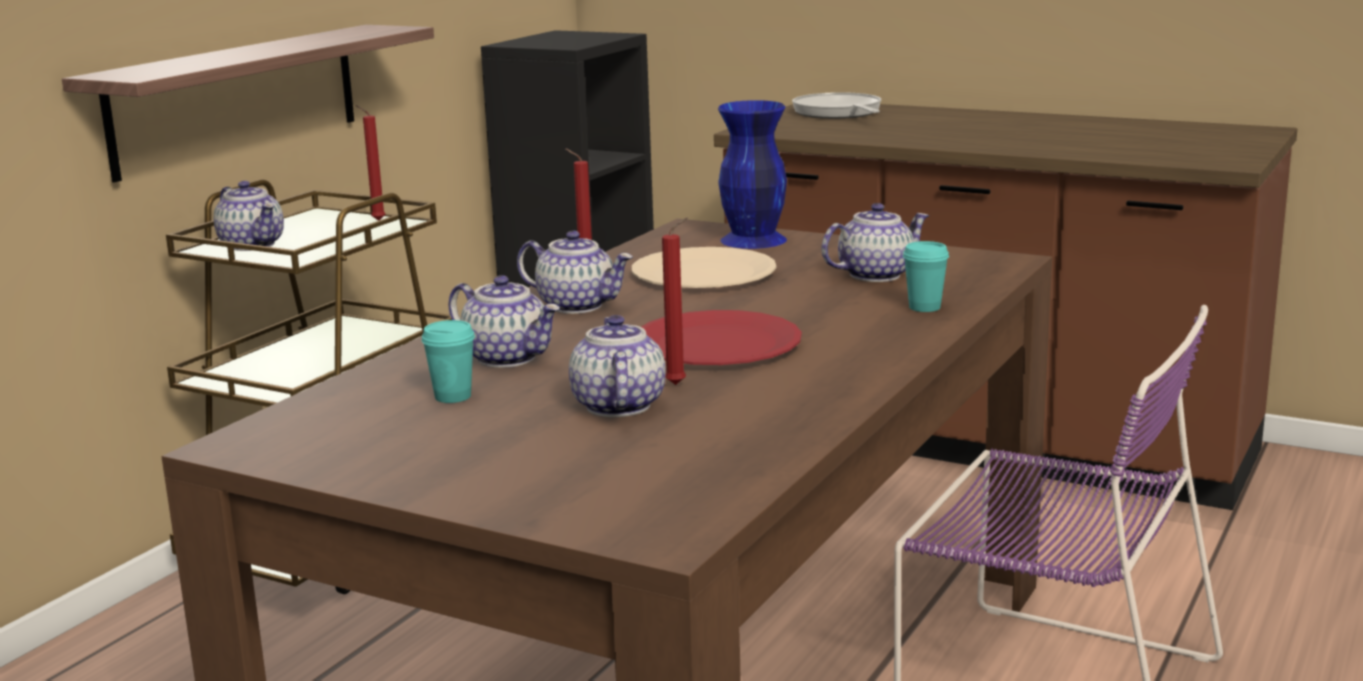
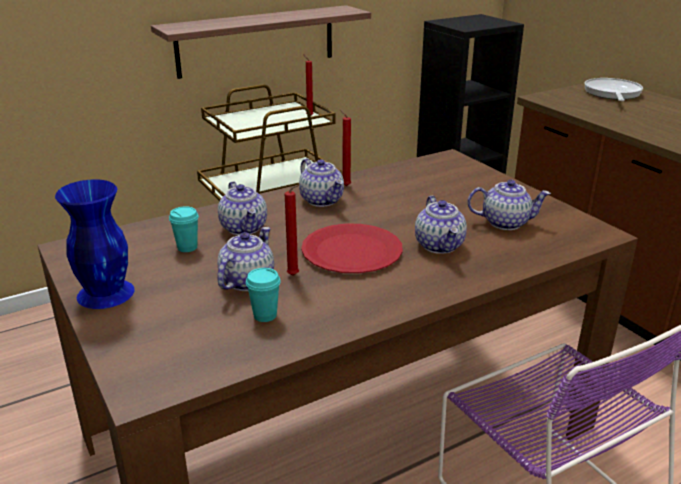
camera: 30 degrees right, 10 degrees up
(253, 245) = (239, 120): teapot -> teapot (440, 246)
(704, 273) = (413, 194): beige plate -> none
(752, 240) = (471, 175): blue vase -> blue vase (104, 293)
(924, 307) = (501, 258): turquoise cup -> turquoise cup (265, 315)

